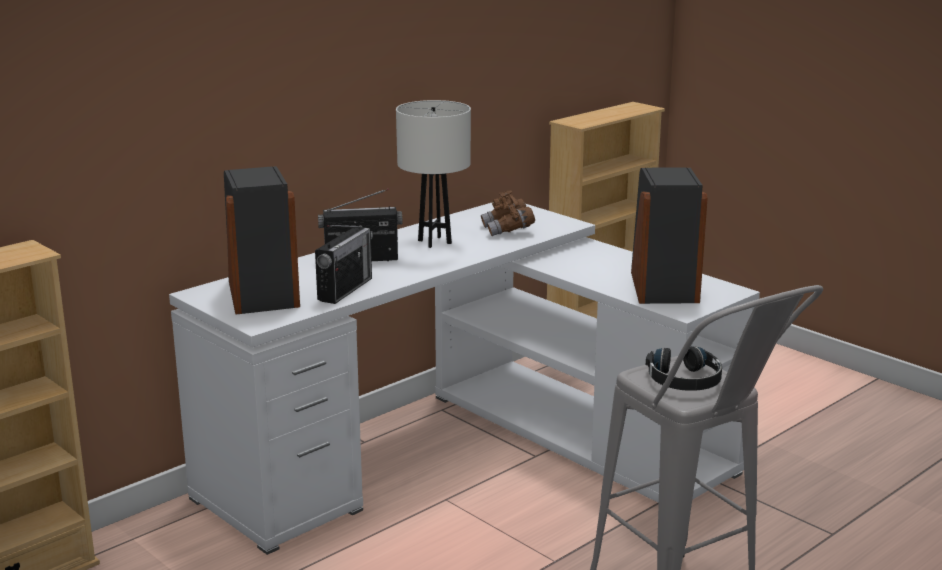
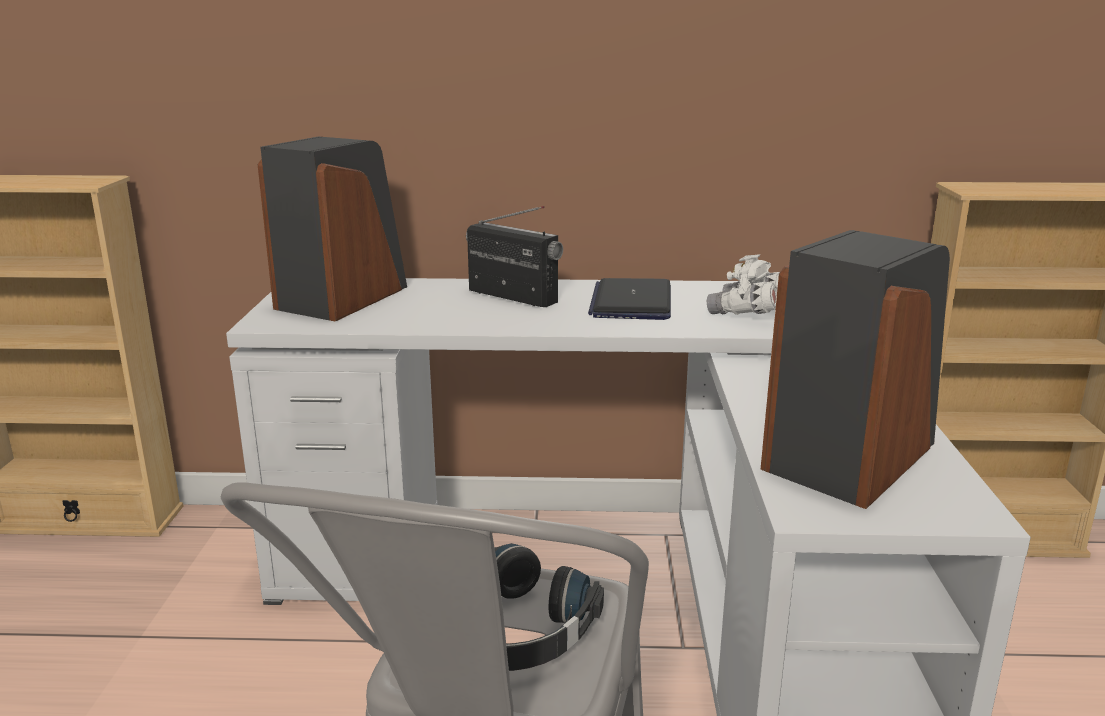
camera: 45 degrees right, 0 degrees up
(345, 289) = (417, 319): radio -> none
(434, 242) = (631, 302): white table lamp -> laptop
(508, 230) = (749, 313): brown binoculars -> white binoculars

